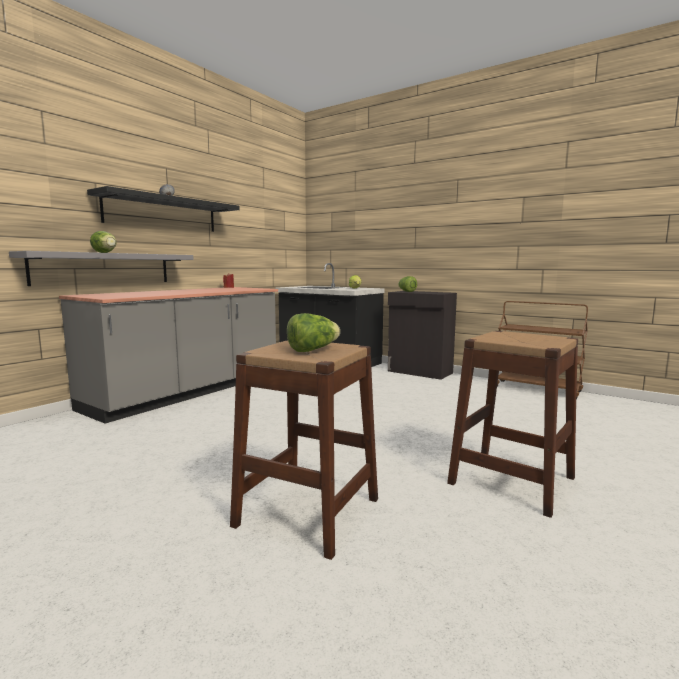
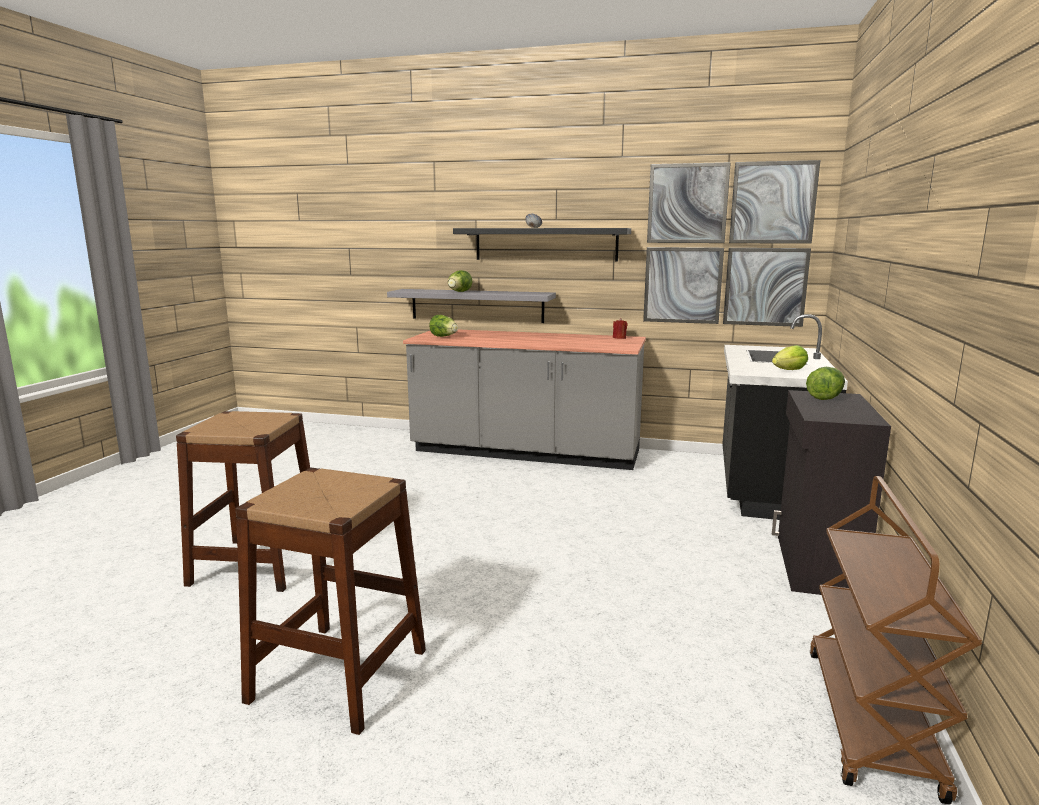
camera: 70 degrees right, 5 degrees up
(267, 225) = (726, 245): none -> picture
(312, 350) = (244, 425): lettuce -> lettuce (444, 336)

